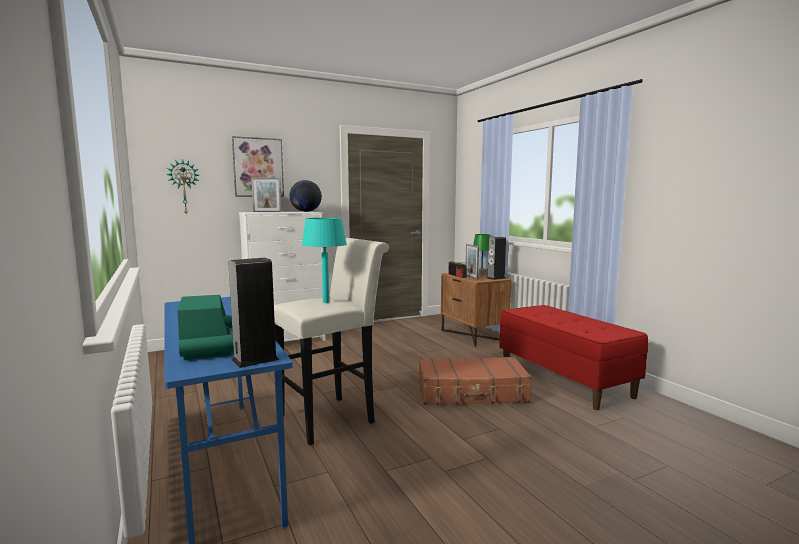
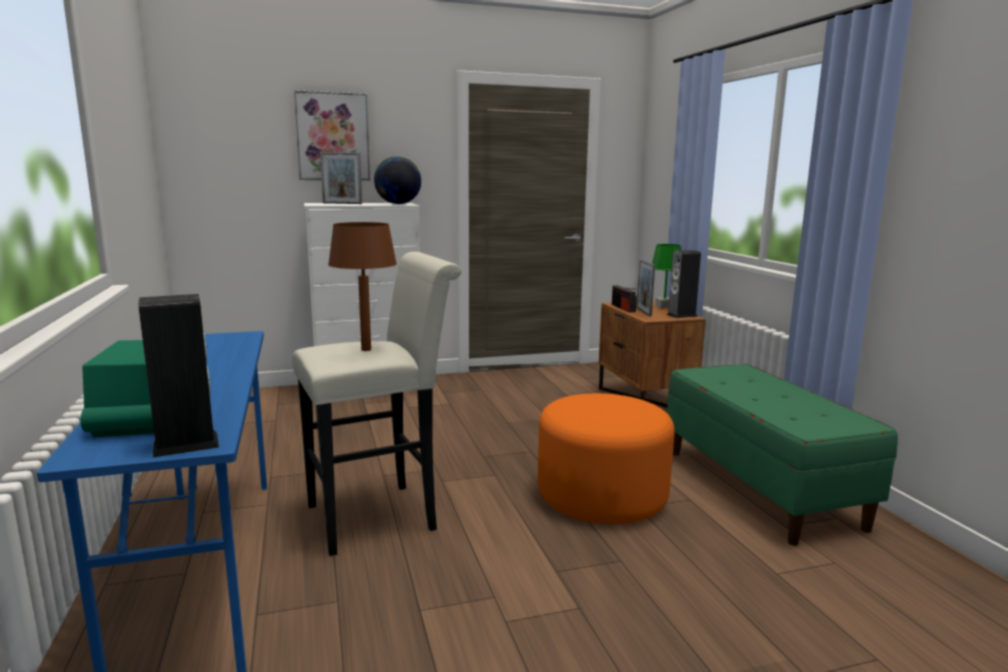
camera: 10 degrees right, 5 degrees up
(184, 187) = (227, 166): wall clock -> none
(325, 302) = (365, 349): turquoise table lamp -> brown table lamp
(472, 393) = (602, 496): brown suitcase -> orange ottoman
(564, 380) = (760, 487): red bench -> green bench

